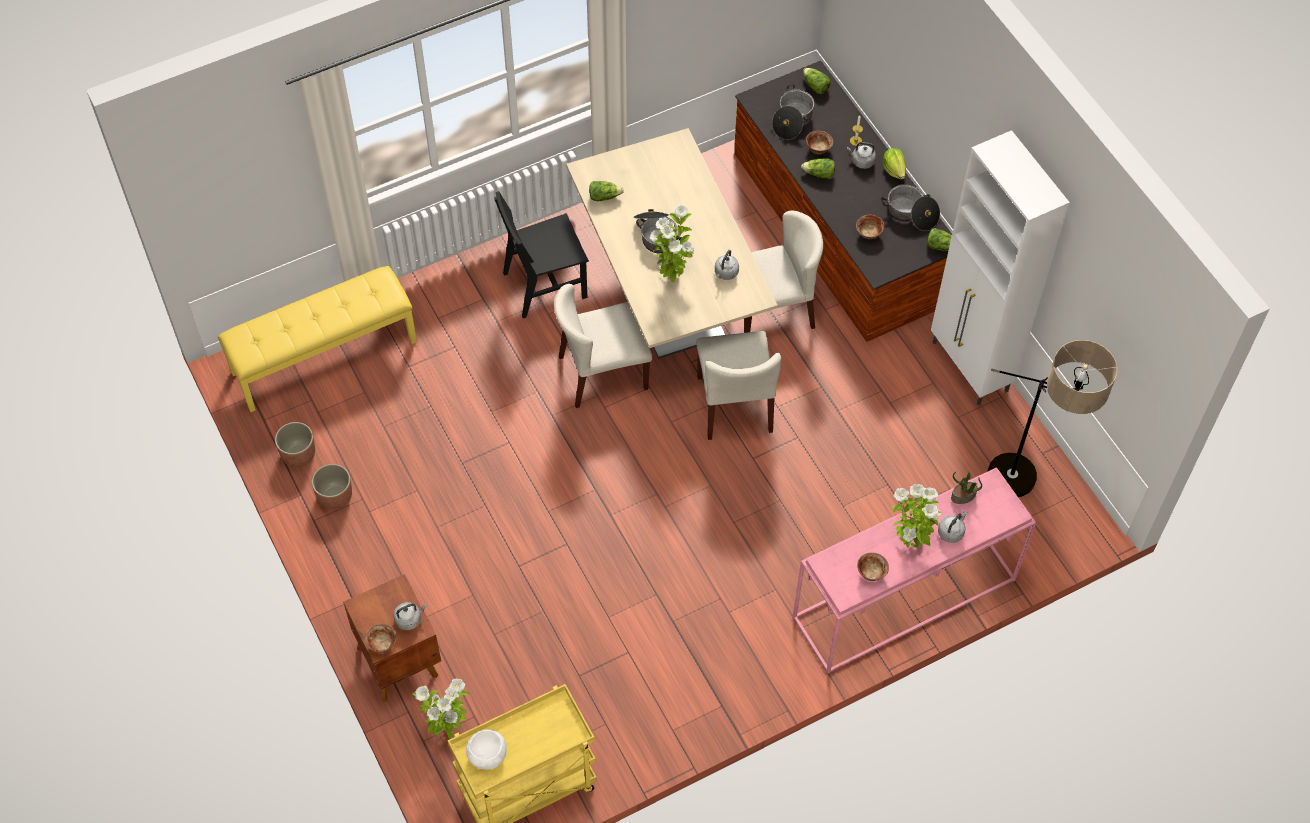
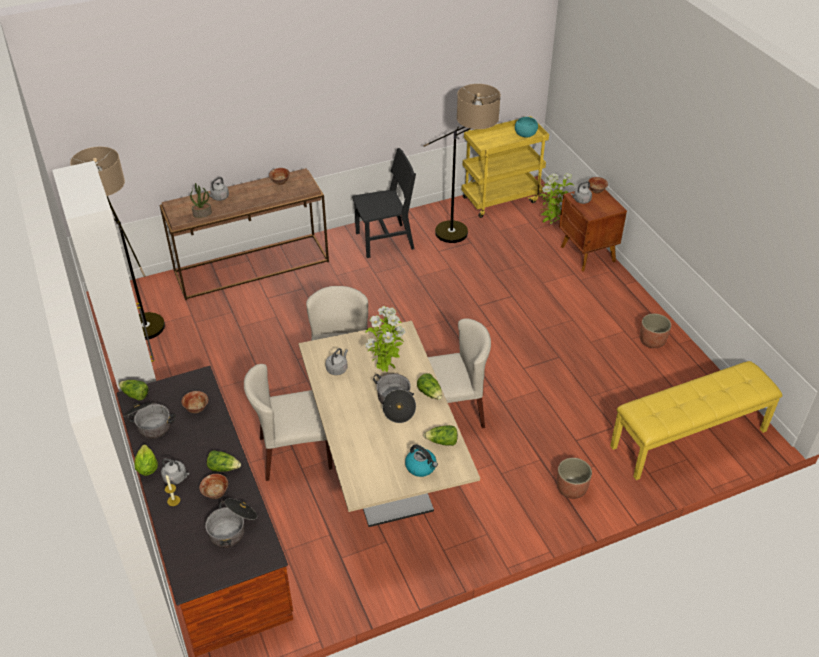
camera: 175 degrees left, 15 degrees down
(298, 455) = (688, 369): planter -> planter (571, 488)
(487, 755) = (525, 134): white bowl -> turquoise bowl
(544, 285) = (498, 489): black chair -> black chair (385, 241)
(593, 684) = (461, 238): none -> floor lamp
(623, 170) = (421, 467): none -> kettle
(815, 86) = (194, 569): lettuce -> lettuce (430, 393)
(904, 600) = (252, 266): pink console table -> brown console table
(910, 543) = (249, 194): potted plant -> none

